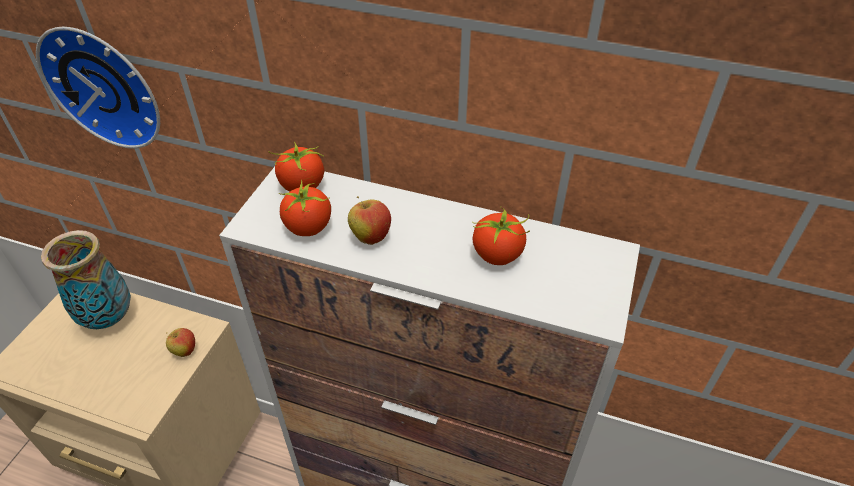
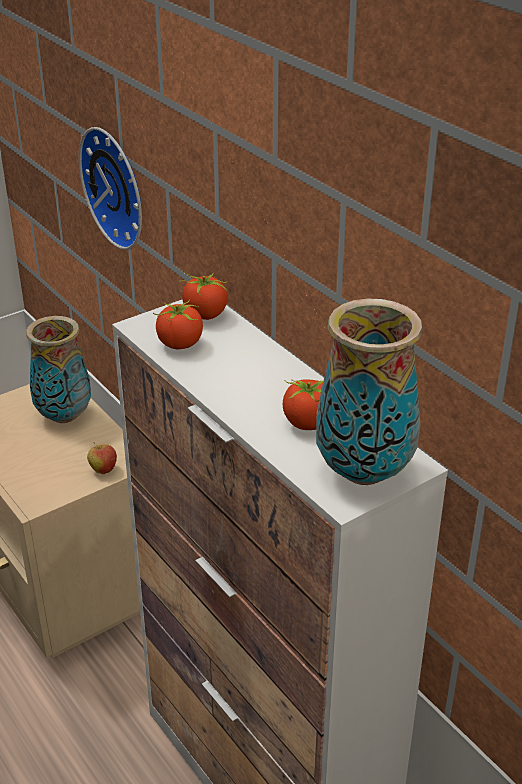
camera: 35 degrees right, 10 degrees down
(370, 237) = (220, 369): apple -> none
(586, 281) = (362, 472): none -> vase

